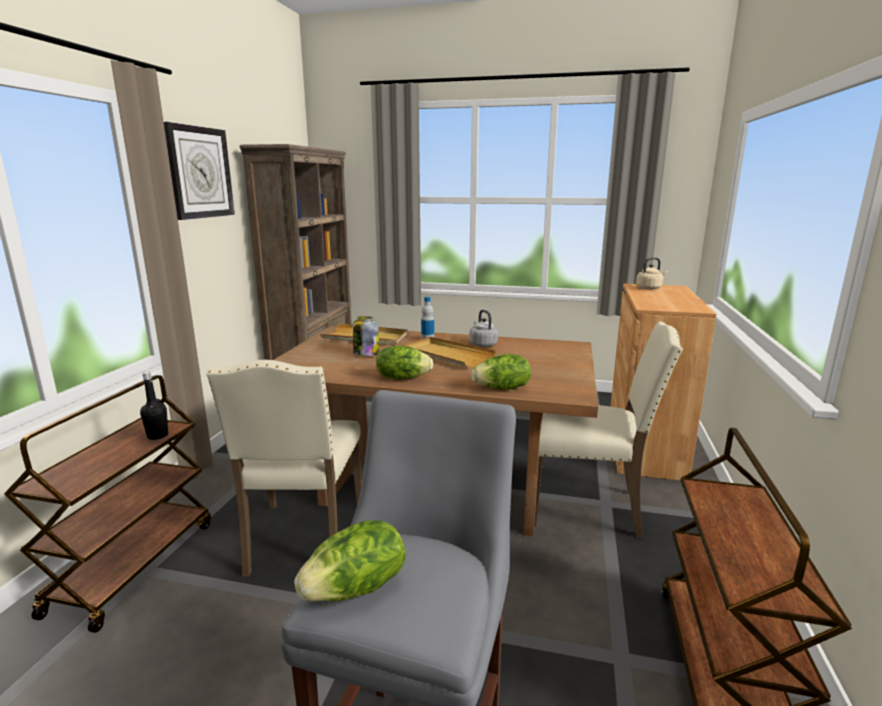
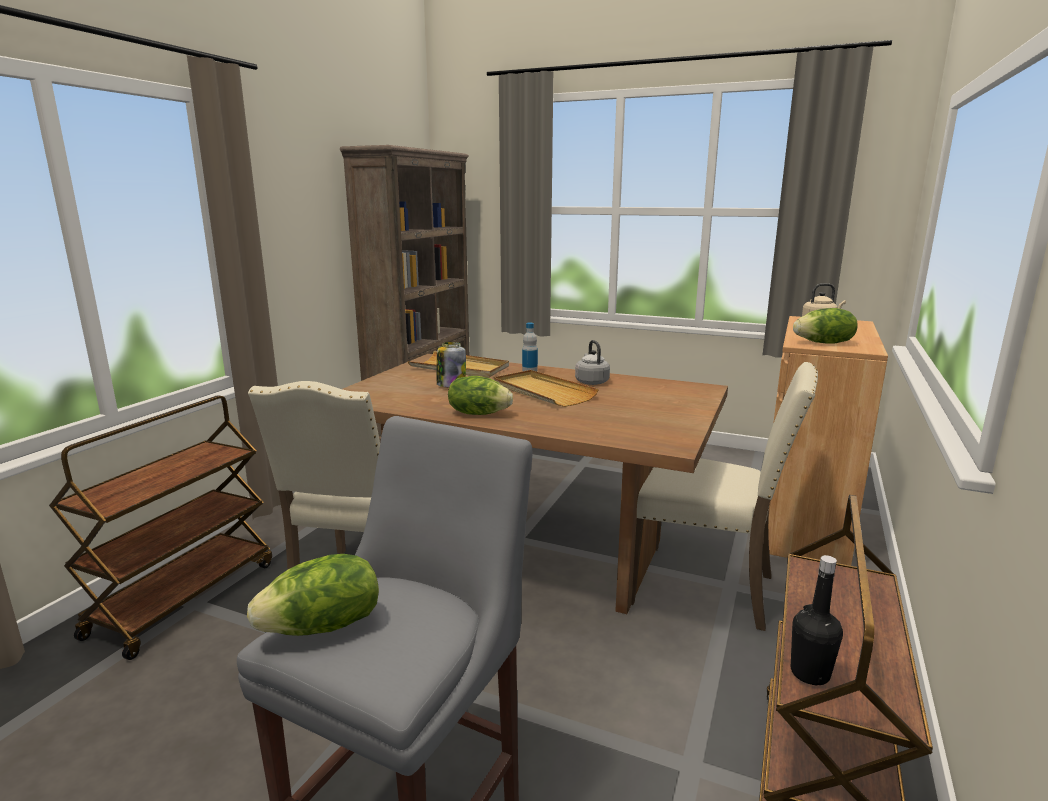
camera: 10 degrees right, 0 degrees up
(158, 436) = (213, 460): black bottle -> black bottle (810, 673)
(199, 172) = (291, 177): wall clock -> none
(502, 388) = (588, 432): lettuce -> lettuce (824, 343)

